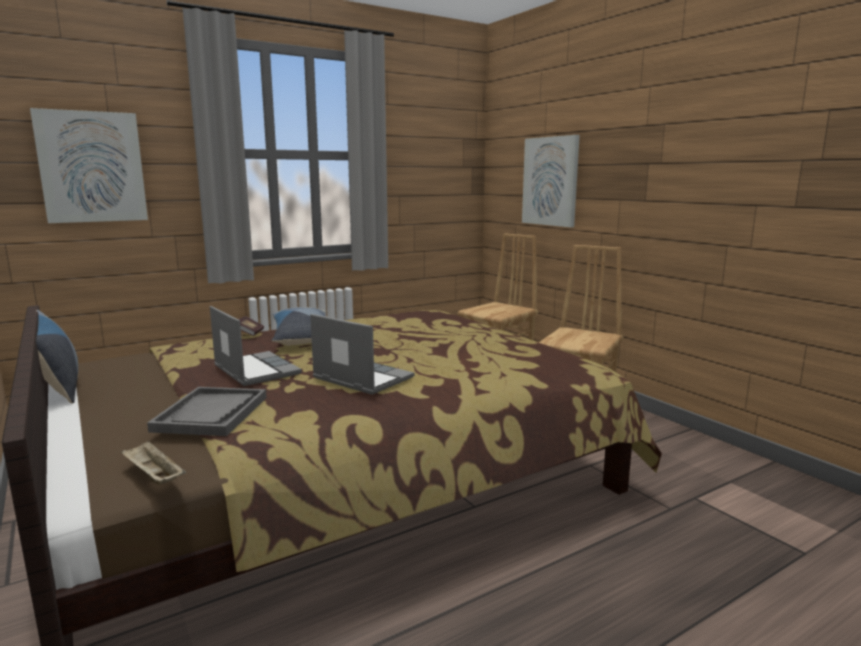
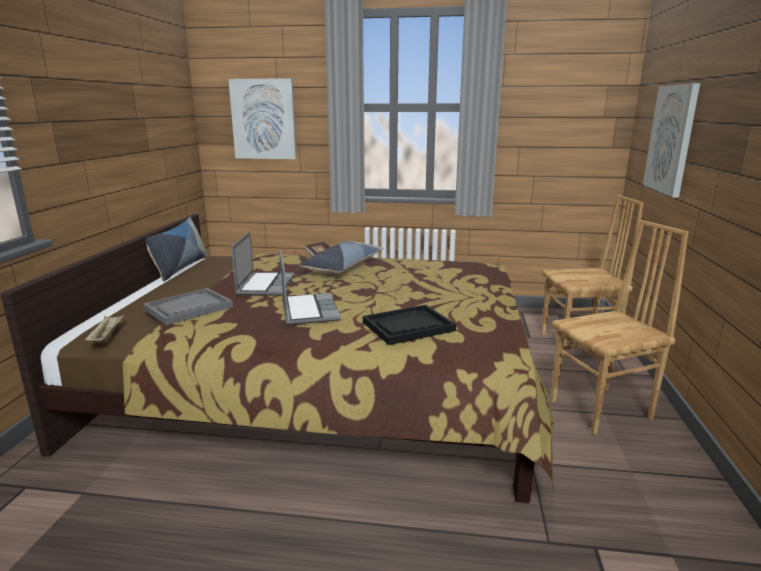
camera: 40 degrees right, 5 degrees up
(479, 366) = (408, 326): none -> black tray

